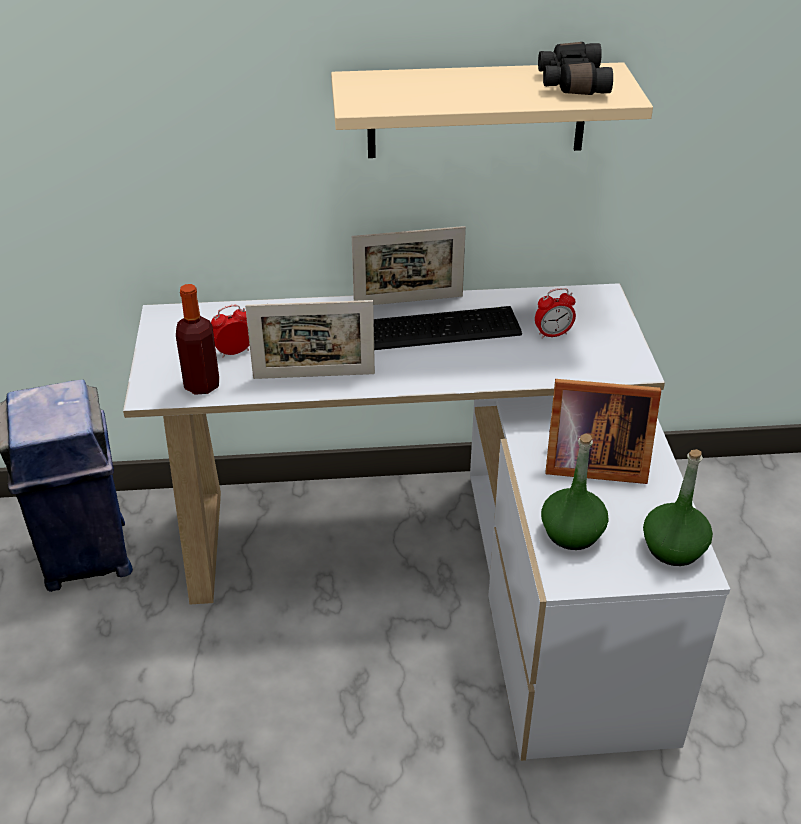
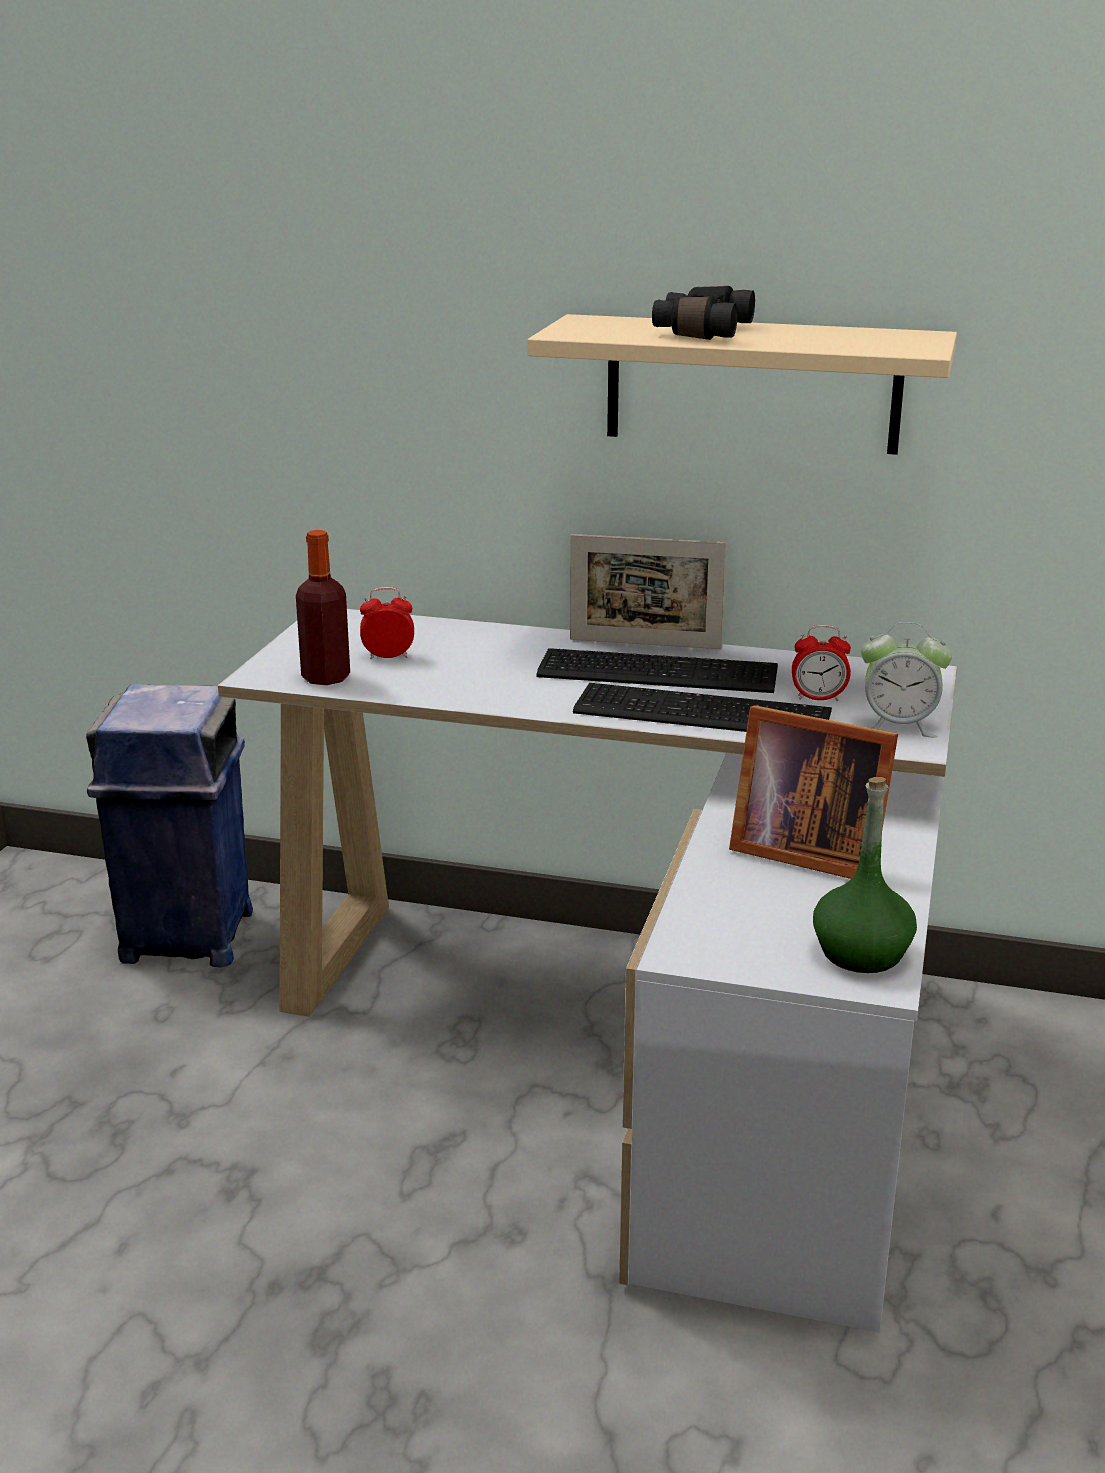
camera: 20 degrees right, 15 degrees down
(314, 376) = (468, 689): picture frame -> none
(489, 366) = (704, 714): none -> keyboard
(571, 83) = (860, 338): black binoculars -> black binoculars (700, 332)
(572, 533) = (723, 912): green bottle -> none
(617, 351) = (899, 726): none -> alarm clock

